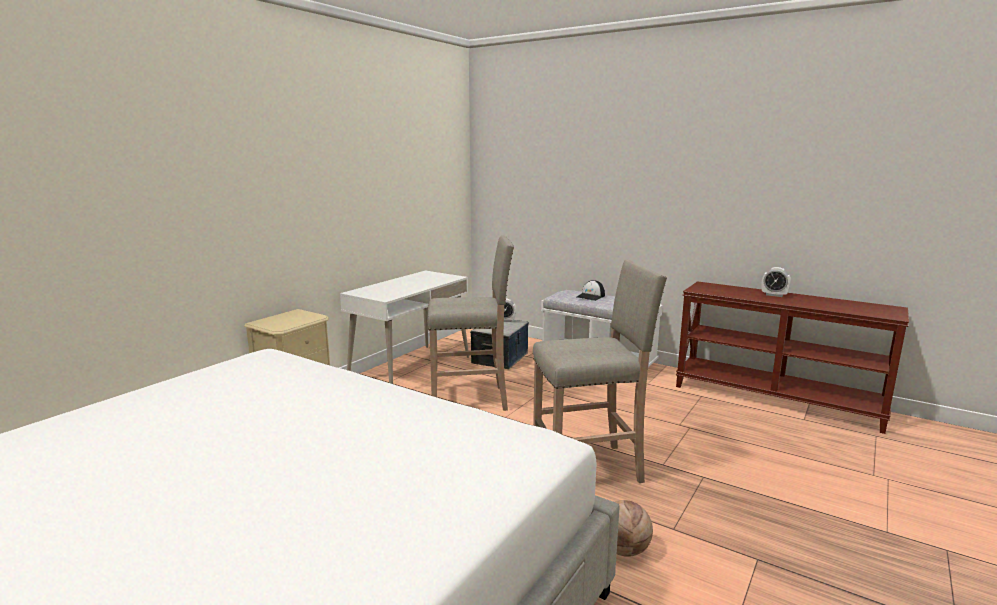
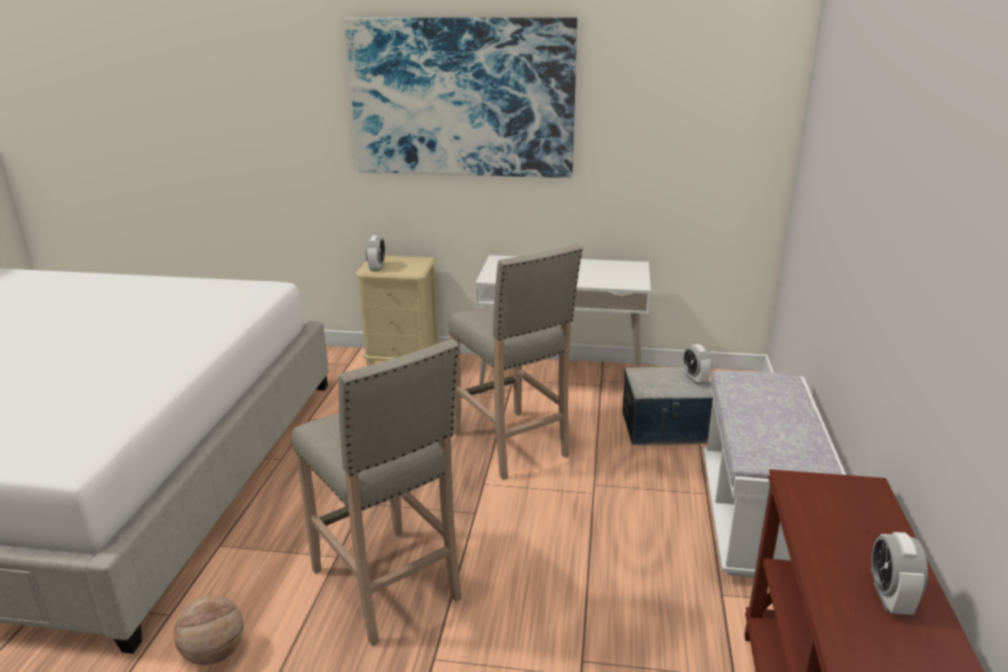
camera: 65 degrees right, 10 degrees up
(282, 325) = (376, 268): none -> alarm clock
(308, 166) = (462, 98): none -> picture
(590, 296) = (769, 403): cap -> none

